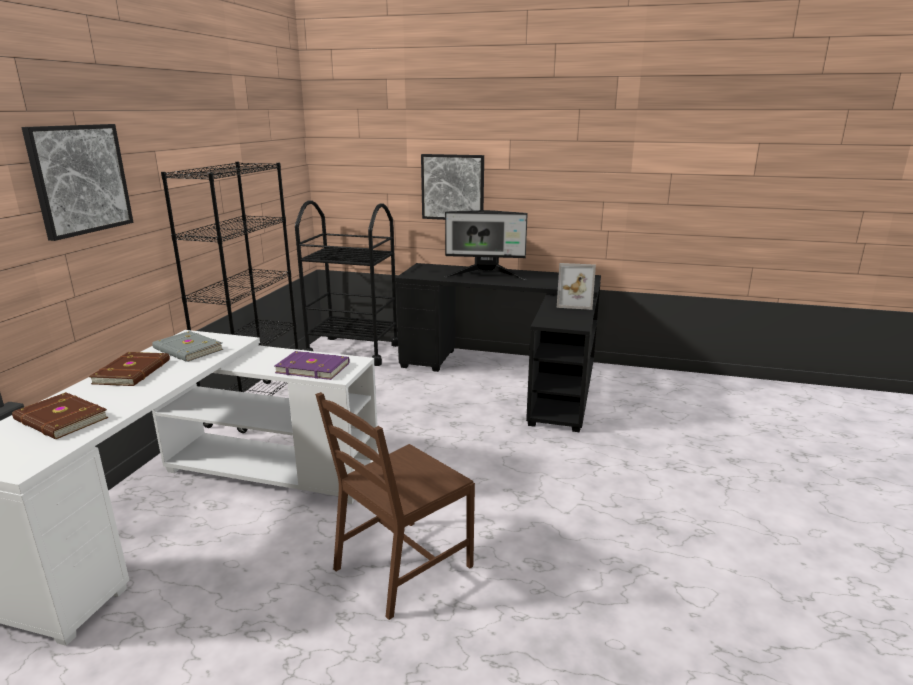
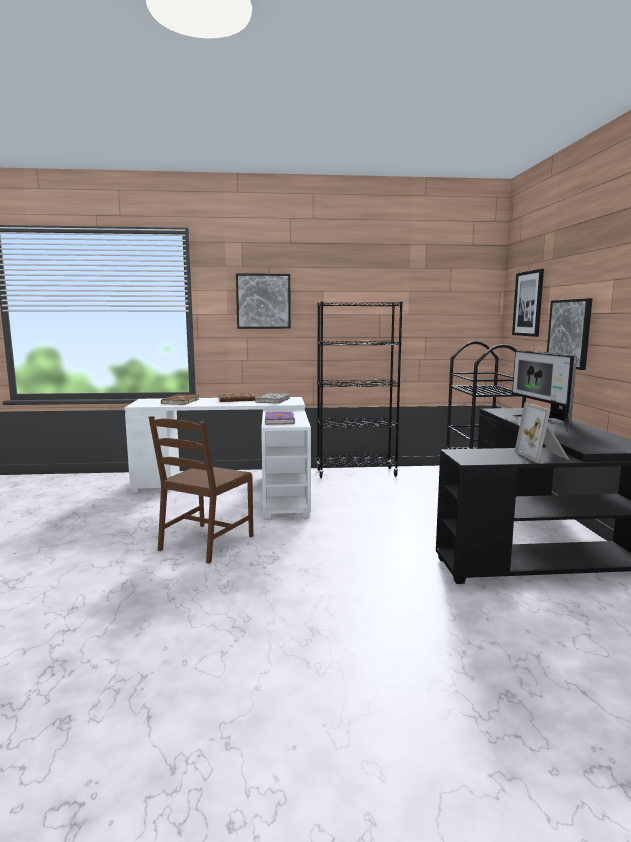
camera: 70 degrees right, 10 degrees down
(369, 154) = (528, 303): none -> picture
(402, 567) = (206, 543): brown chair -> brown chair turned 90 degrees counterclockwise

